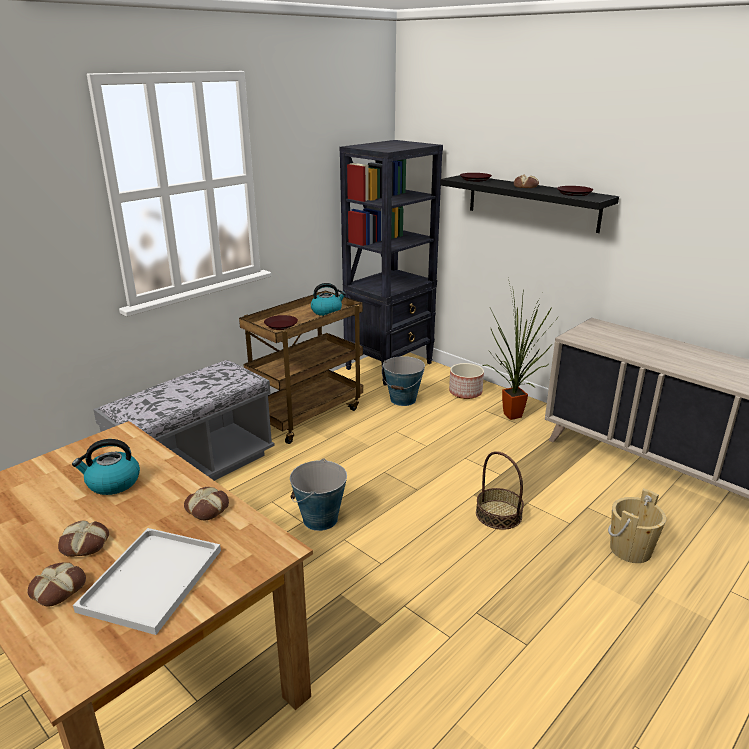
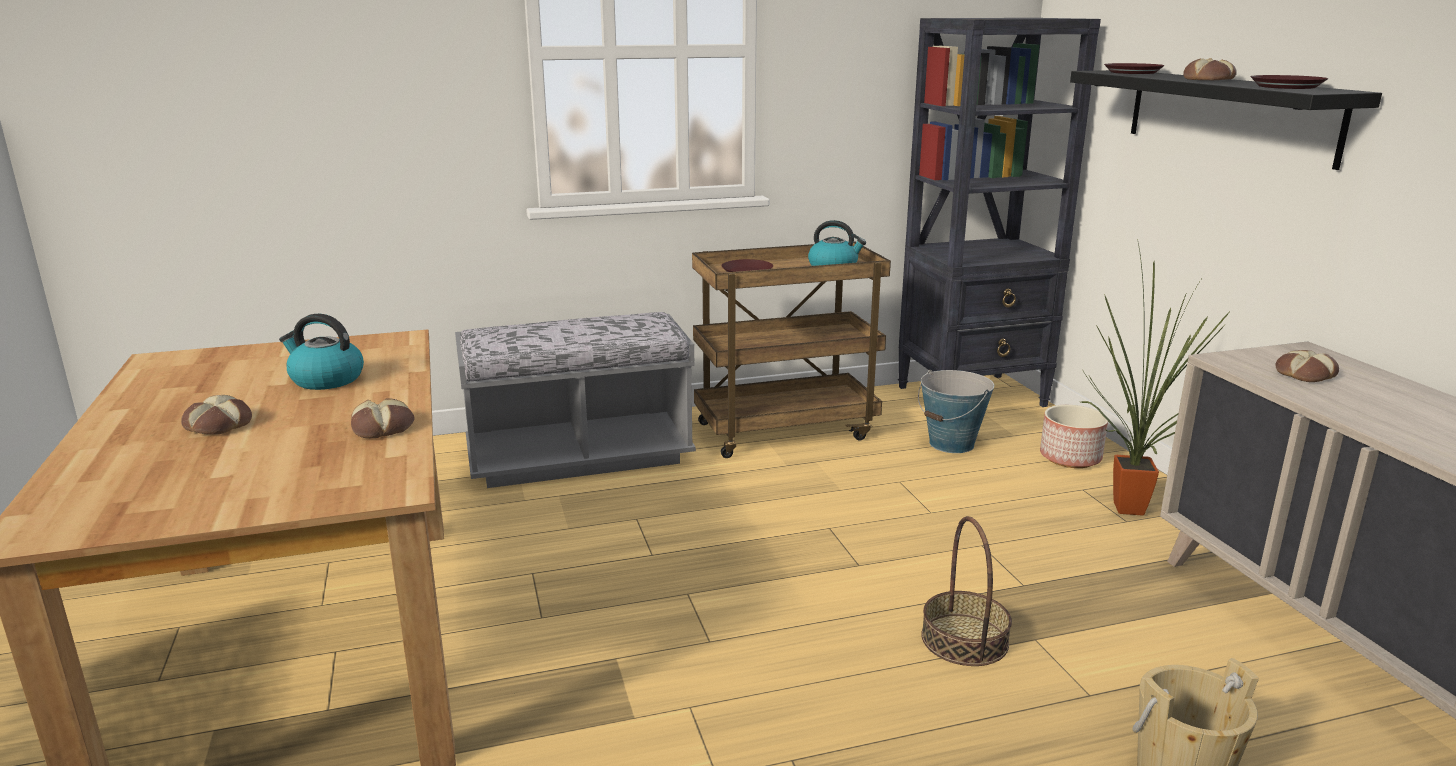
camera: 30 degrees right, 5 degrees down
(58, 588) = (138, 455): bread -> bread (1304, 374)
(152, 577) = (230, 473): white tray -> none
(320, 519) = (678, 559): bucket -> none

